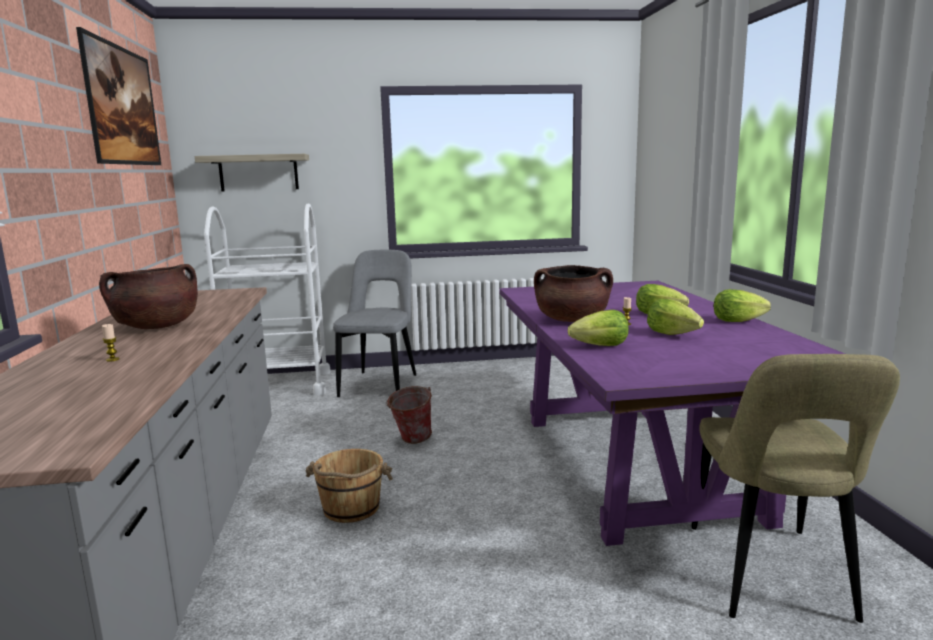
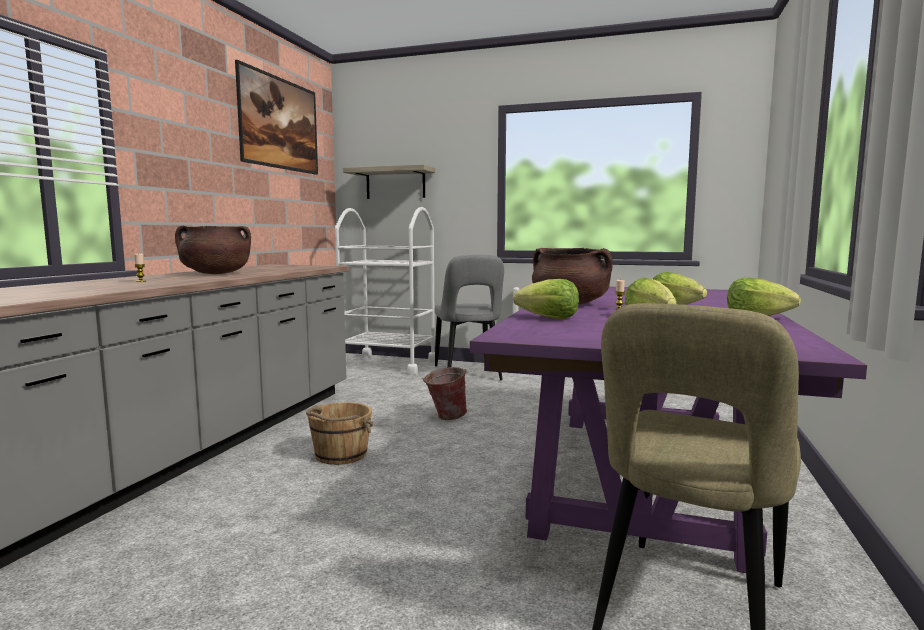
camera: 25 degrees right, 5 degrees down
(380, 384) = (468, 374): grey chair -> grey chair turned 135 degrees clockwise

